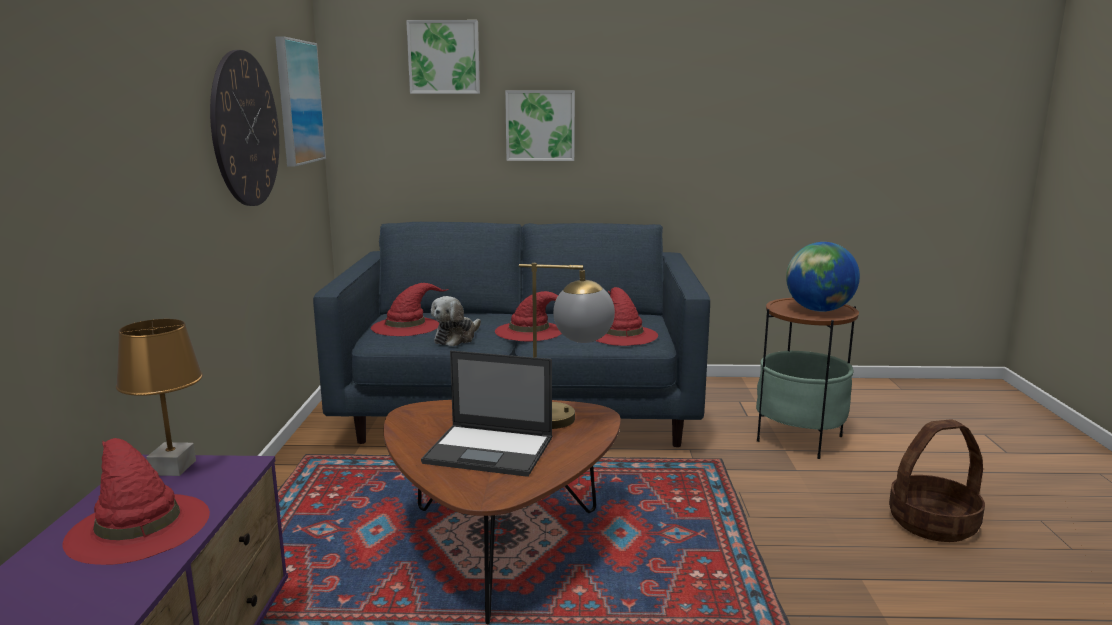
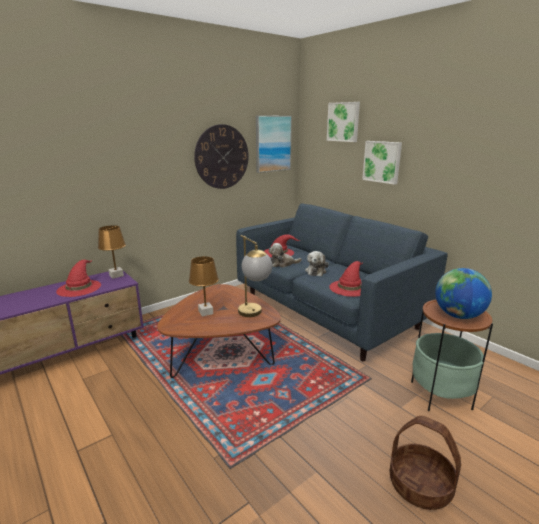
camera: 50 degrees right, 5 degrees up
(491, 450) = (206, 312): laptop -> brown table lamp
(530, 331) = (316, 271): red hat -> plush toy

